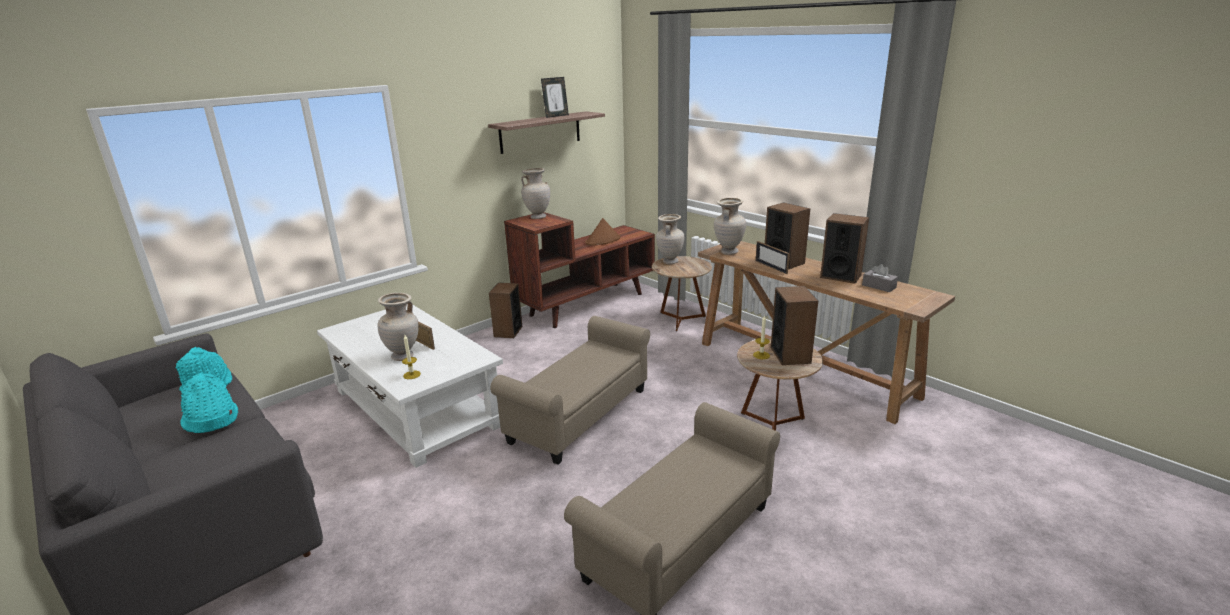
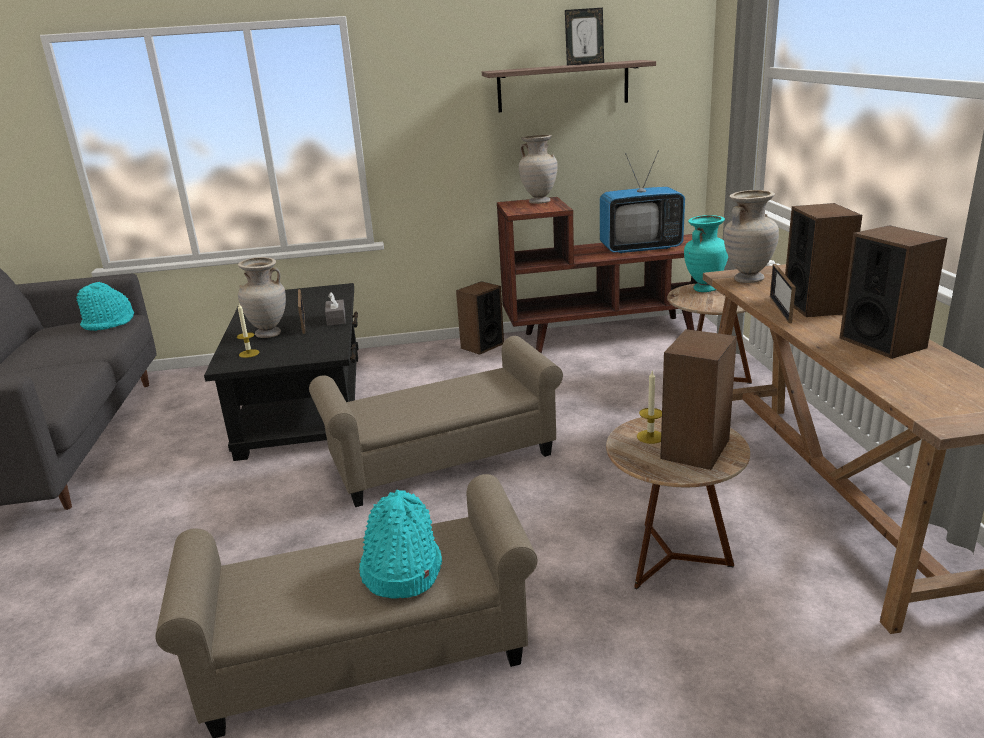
camera: 35 degrees right, 0 degrees up
(210, 420) = (68, 352): turquoise hat -> turquoise hat (400, 570)
(416, 407) = (304, 401): white coffee table -> black coffee table
(603, 240) = (640, 248): brown hat -> television
(669, 262) = (704, 289): beige vase -> turquoise vase
(879, 286) = (931, 372): grey tissue box -> grey tissue box (336, 319)

